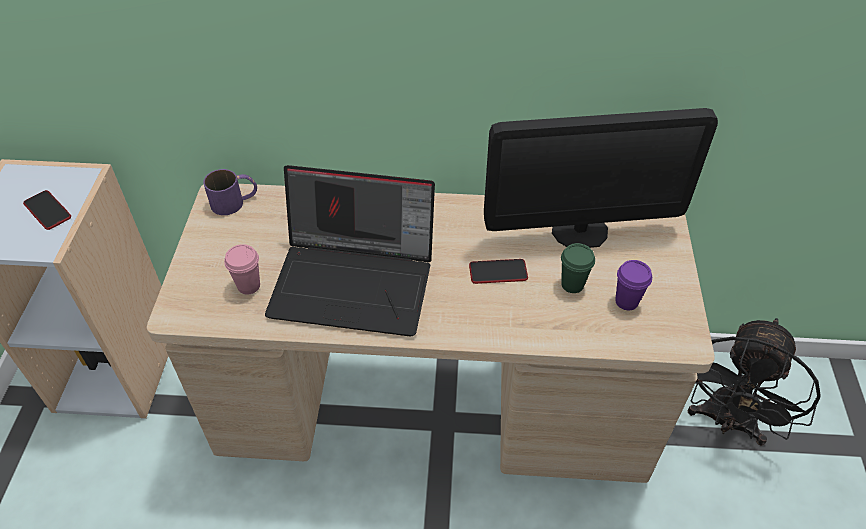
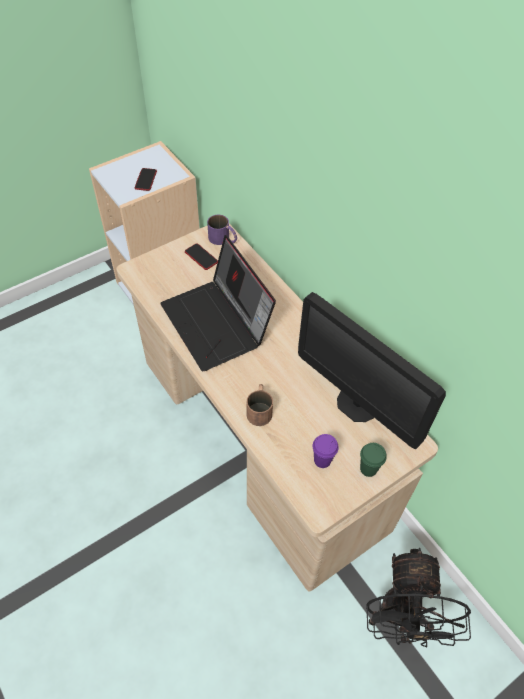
camera: 50 degrees right, 5 degrees up
(249, 285) = (175, 284): pink cup -> none
(498, 272) = (284, 382): phone -> phone (201, 257)
(514, 315) = (259, 409): none -> brown mug
(572, 284) = (309, 424): green cup -> green cup (368, 468)
(726, 422) = (400, 620): black fan -> black fan turned 75 degrees counterclockwise

